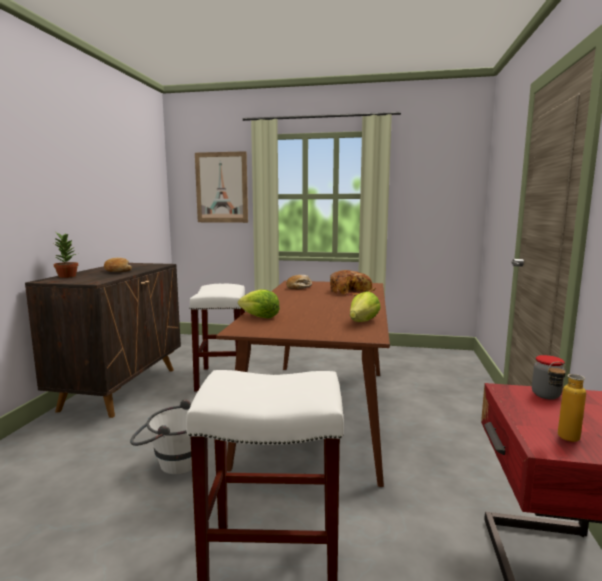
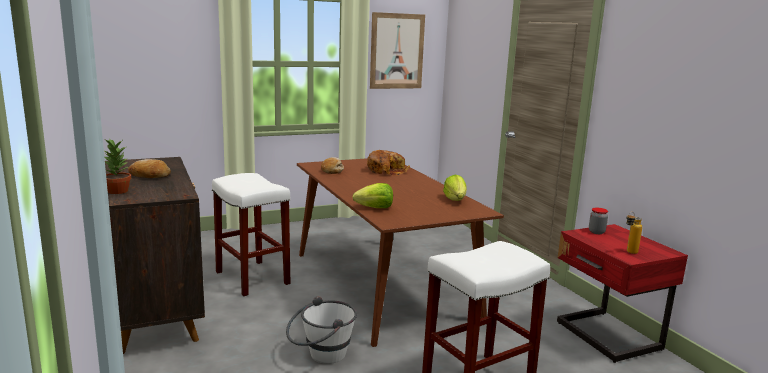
camera: 35 degrees left, 5 degrees up
(221, 187) = (173, 51): picture -> picture (397, 51)

